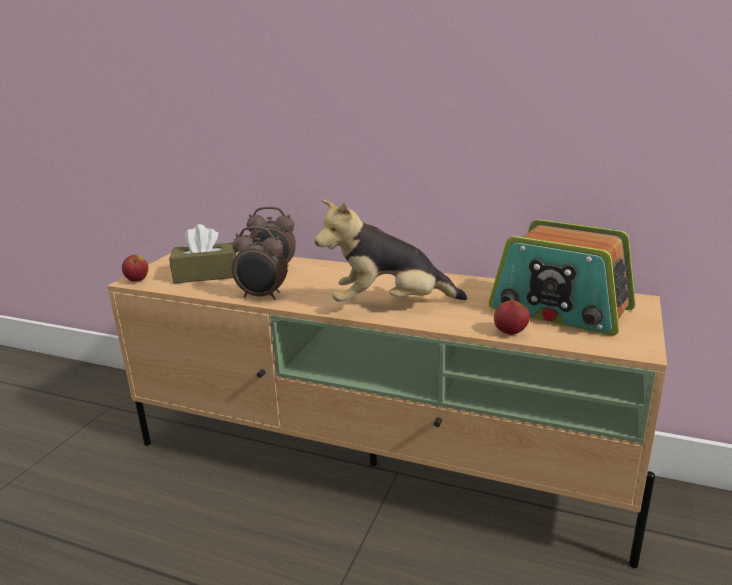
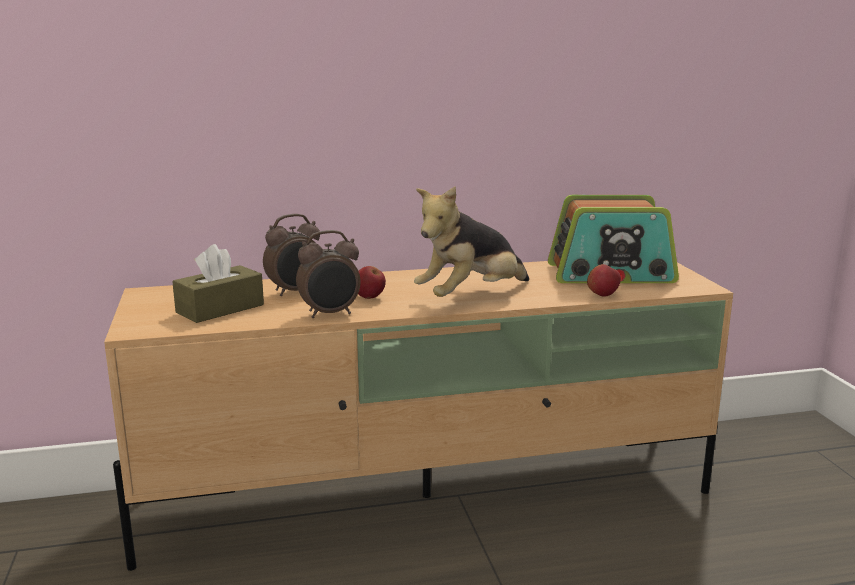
camera: 35 degrees left, 5 degrees down
(137, 280) = (138, 329): apple -> apple (369, 297)

